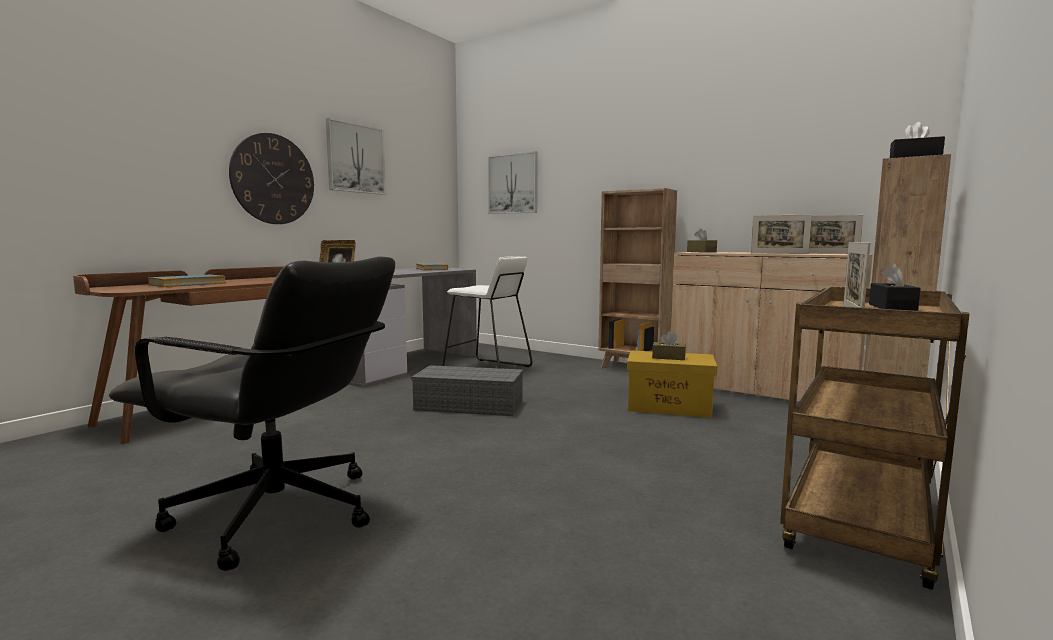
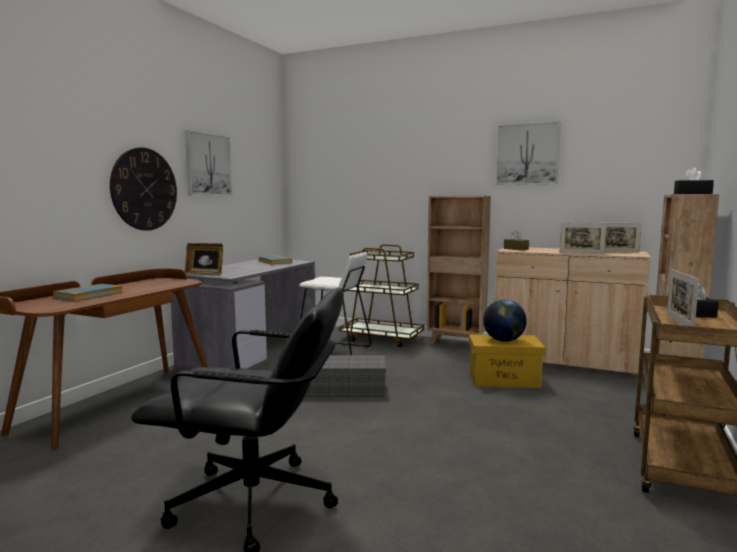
camera: 10 degrees left, 0 degrees up
(513, 184) = (341, 183): picture -> picture (527, 154)
(550, 360) = (382, 339): none -> brown cart
(668, 357) = (504, 340): brown tissue box -> globe

